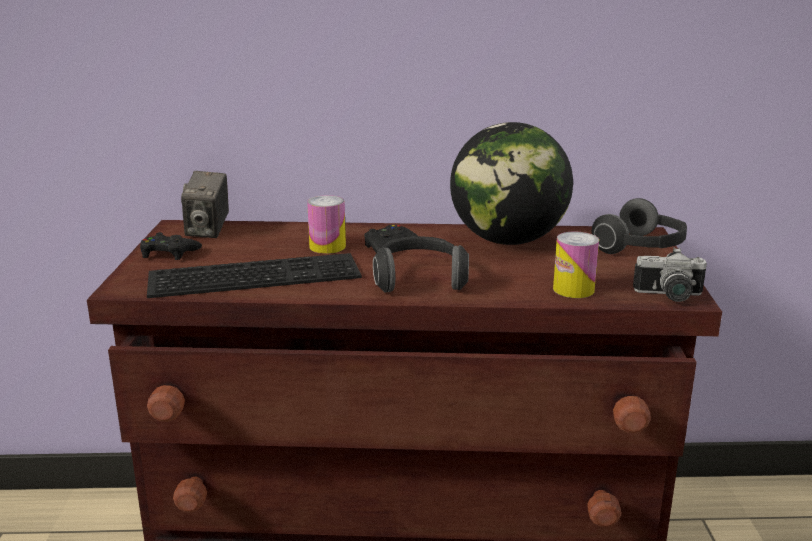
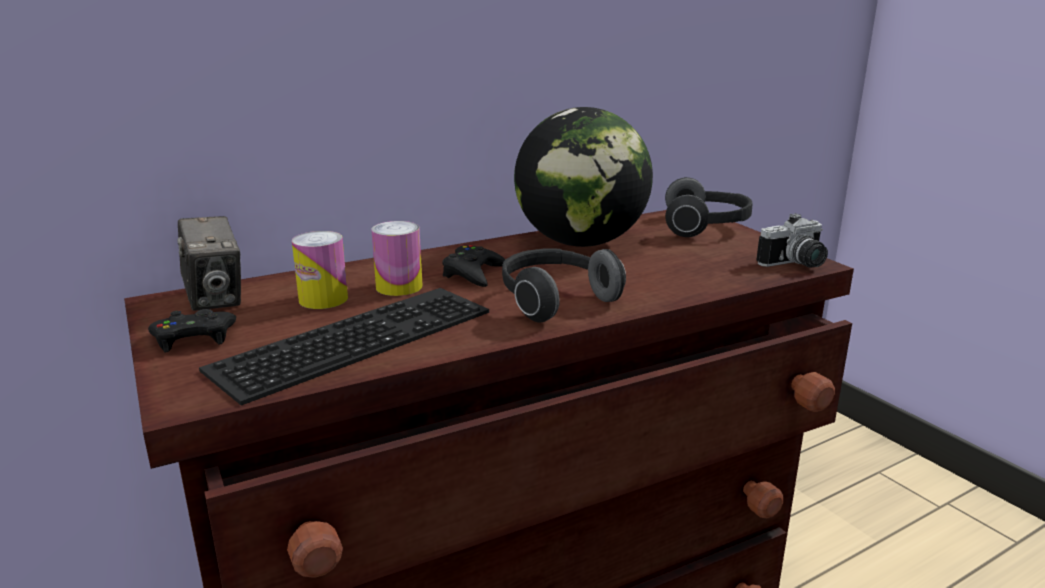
camera: 30 degrees left, 0 degrees up
(573, 289) = (711, 276): can -> can (323, 299)

